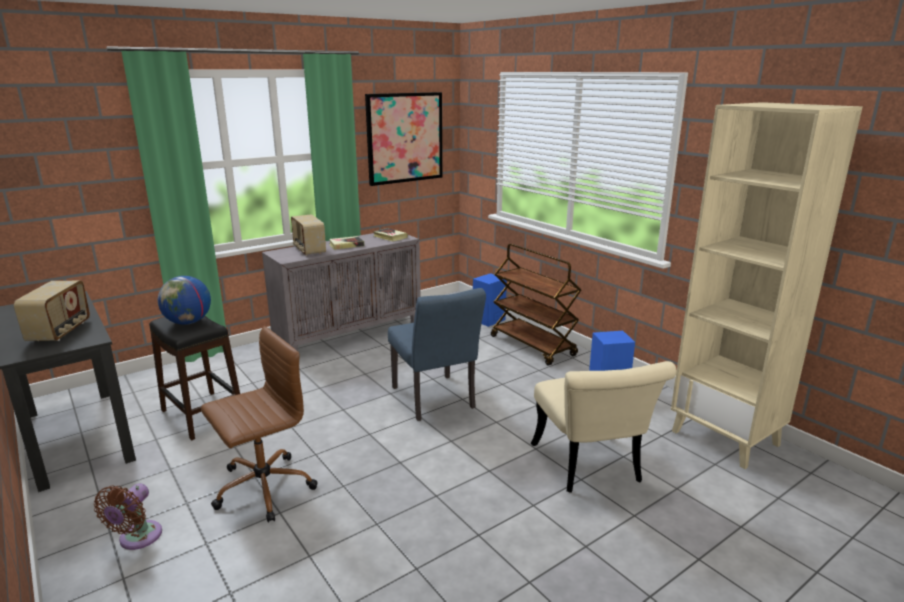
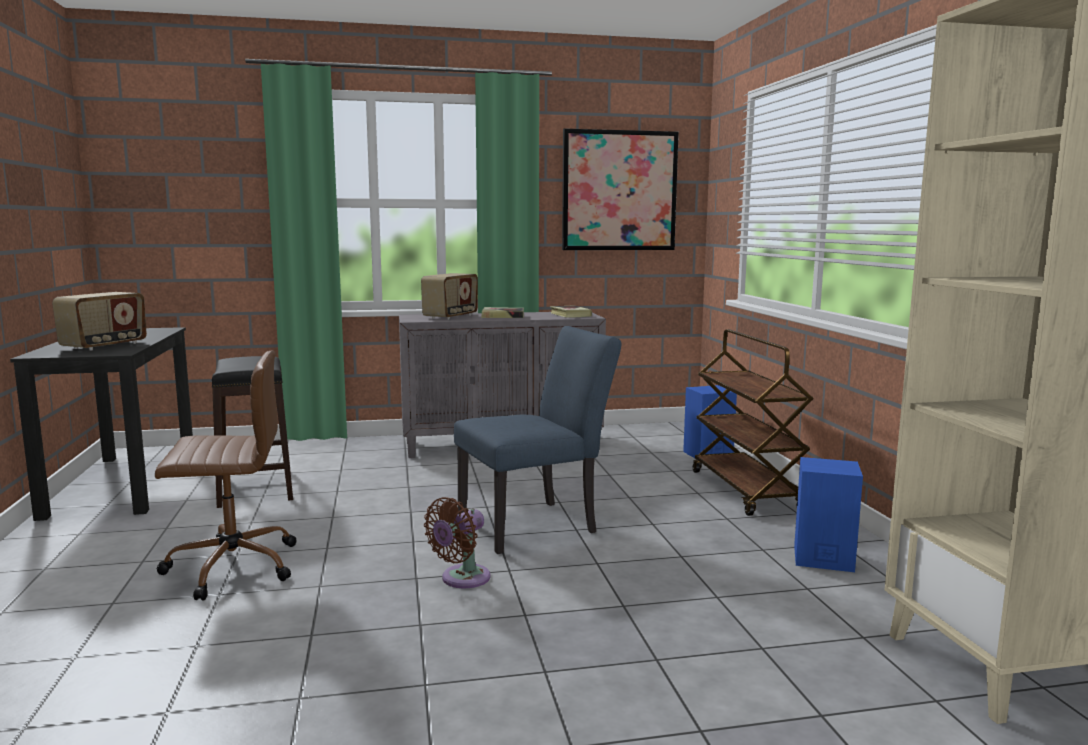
camera: 25 degrees right, 10 degrees down
(137, 539) = (58, 581): brown fan -> brown fan (462, 579)
(188, 322) = (249, 363): globe -> none
(309, 250) = (451, 317): radio -> radio turned 150 degrees counterclockwise
(435, 401) = (537, 524): blue chair -> blue chair turned 120 degrees counterclockwise
(590, 468) = (687, 649): beige chair -> none

